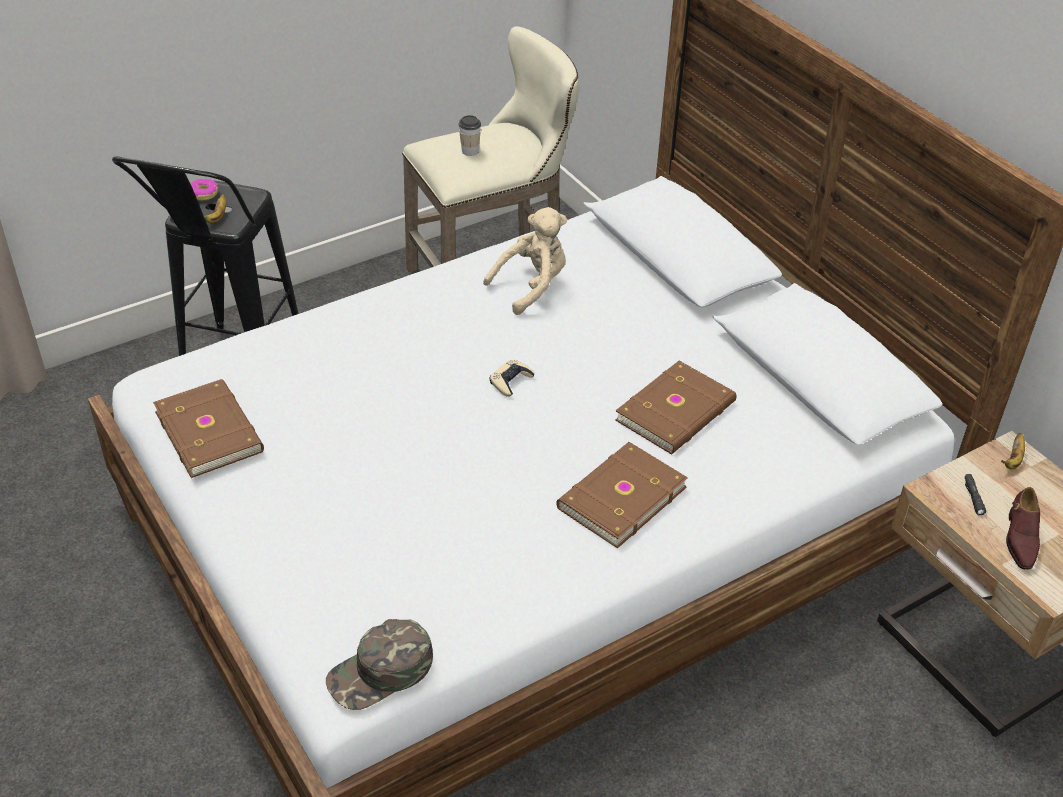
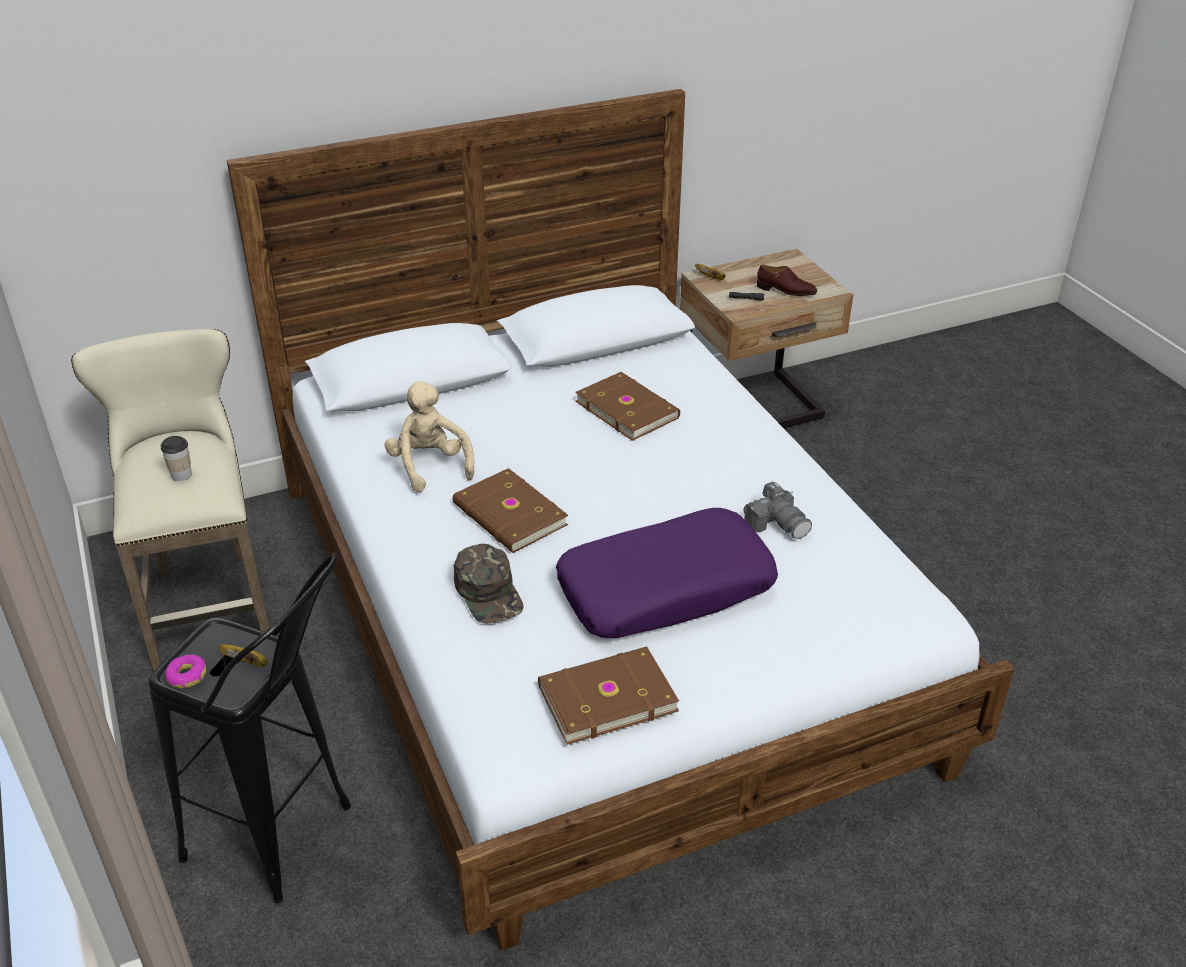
camera: 80 degrees left, 5 degrees down
(365, 462) = (665, 589): none -> purple pillow
(381, 672) = (917, 591): green cap -> green cap (489, 592)
(486, 547) = (777, 523): none -> camera
(510, 381) = (570, 490): beige game controller -> none
(619, 497) = (725, 449): brown book -> brown book (508, 516)

